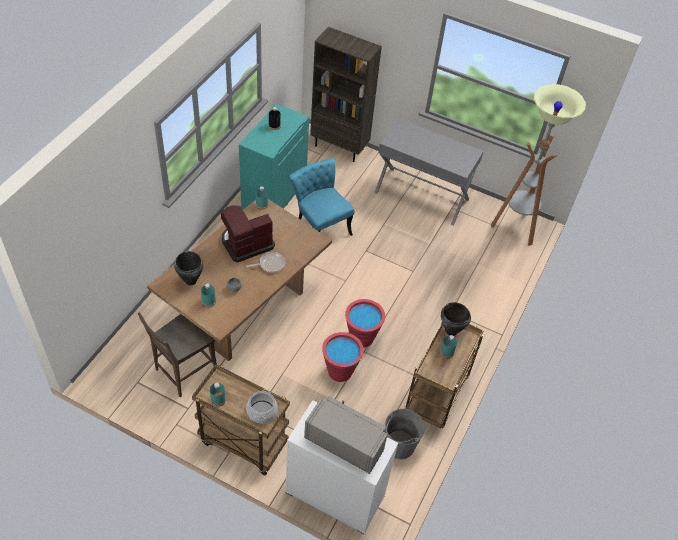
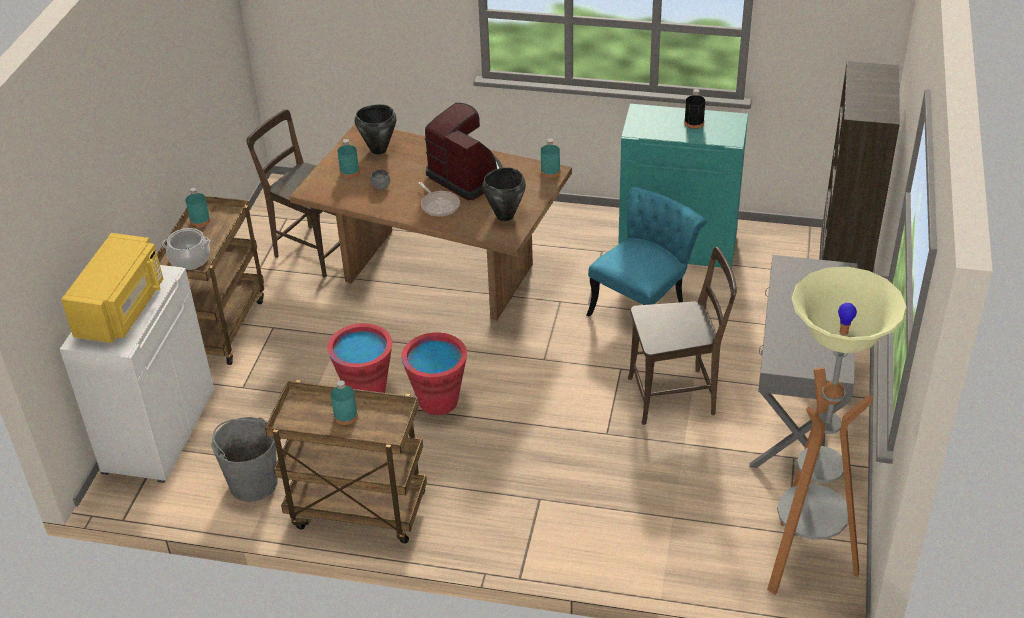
camera: 80 degrees right, 10 degrees down
(345, 442) = (122, 309): grey microwave -> yellow microwave
(395, 235) = (677, 395): none -> brown chair
(451, 331) = (390, 414): black cooking pot -> black cooking pot (504, 216)

